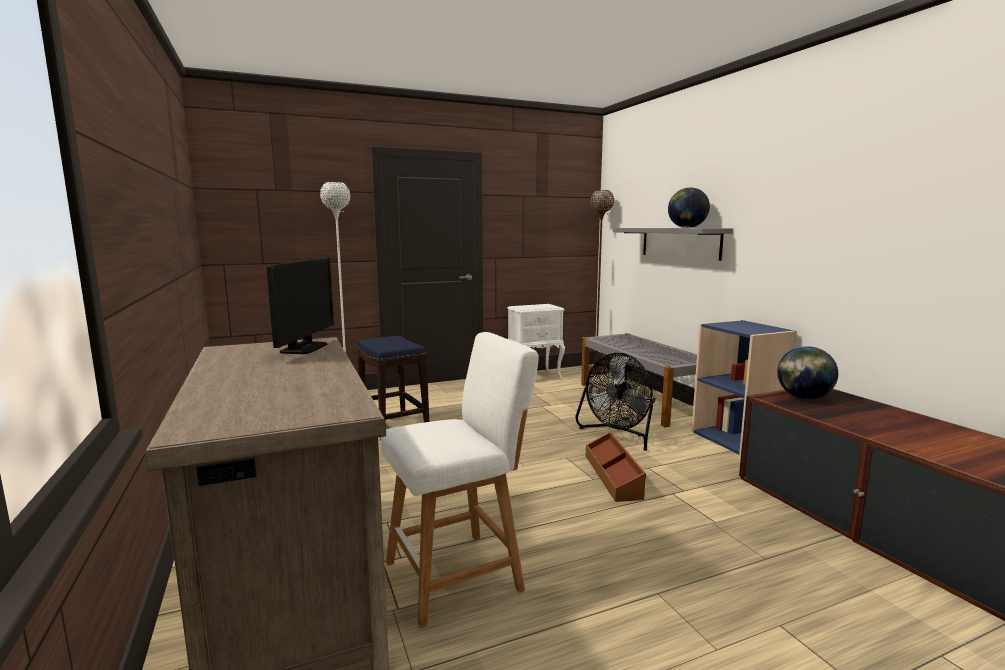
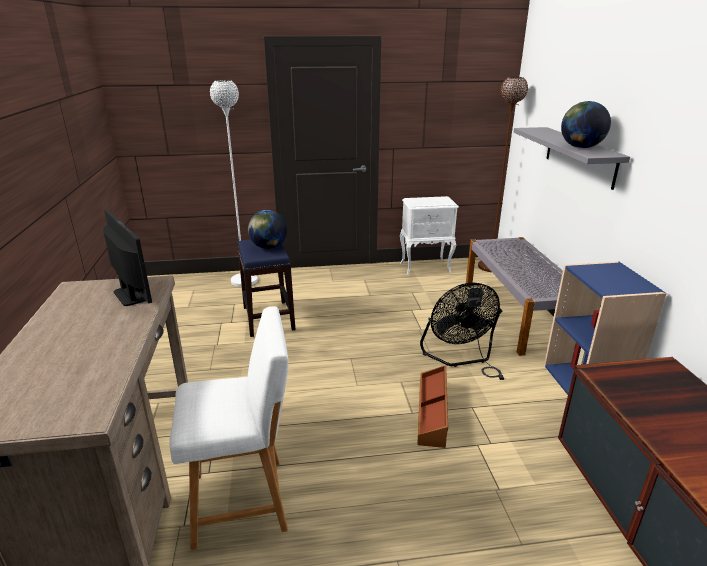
camera: 15 degrees right, 15 degrees up
(304, 348) = (132, 295): monitor -> monitor turned 60 degrees counterclockwise
(618, 433) = (466, 357): black fan -> black fan turned 105 degrees clockwise
(804, 398) = (637, 378): globe -> globe (268, 247)

